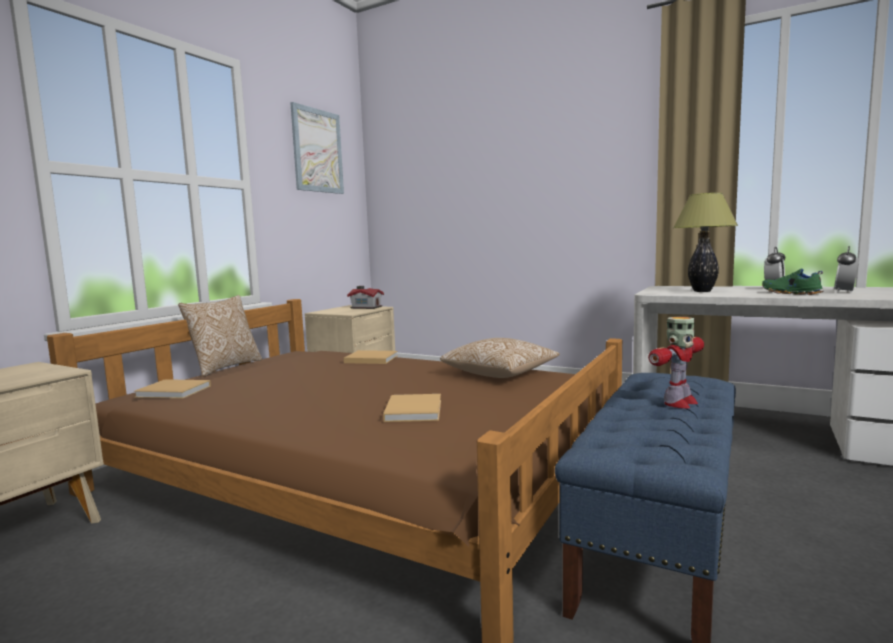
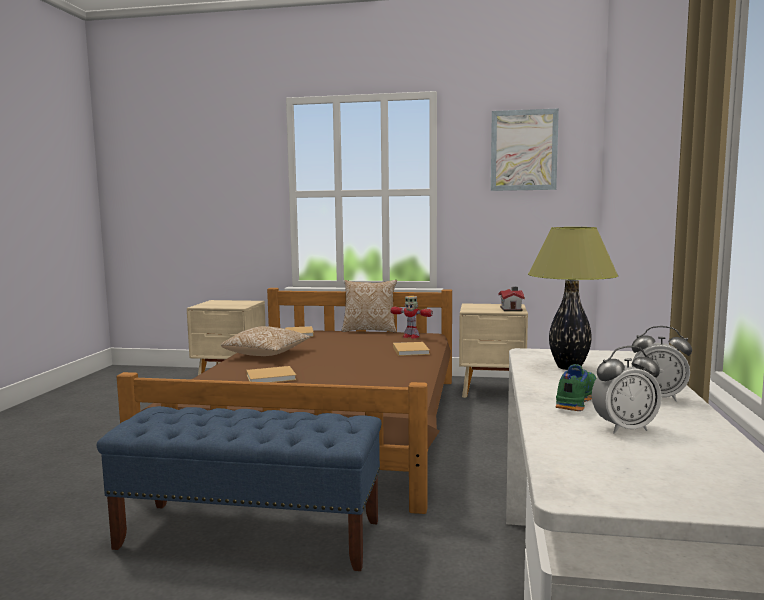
camera: 70 degrees right, 0 degrees up
(500, 373) = (385, 385): pillow -> pillow (266, 354)
(678, 403) = (253, 425): toy robot -> toy robot (410, 336)
(845, 292) = (624, 428): alarm clock -> alarm clock turned 150 degrees clockwise

